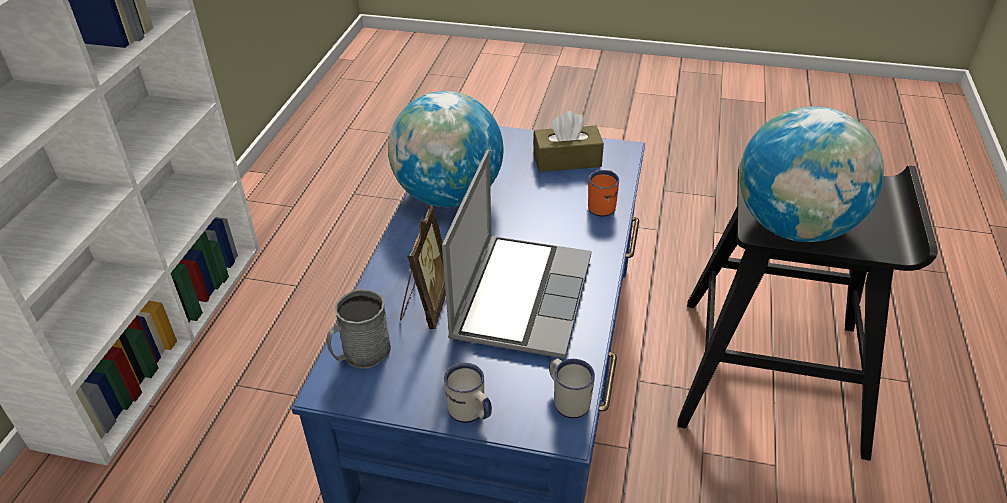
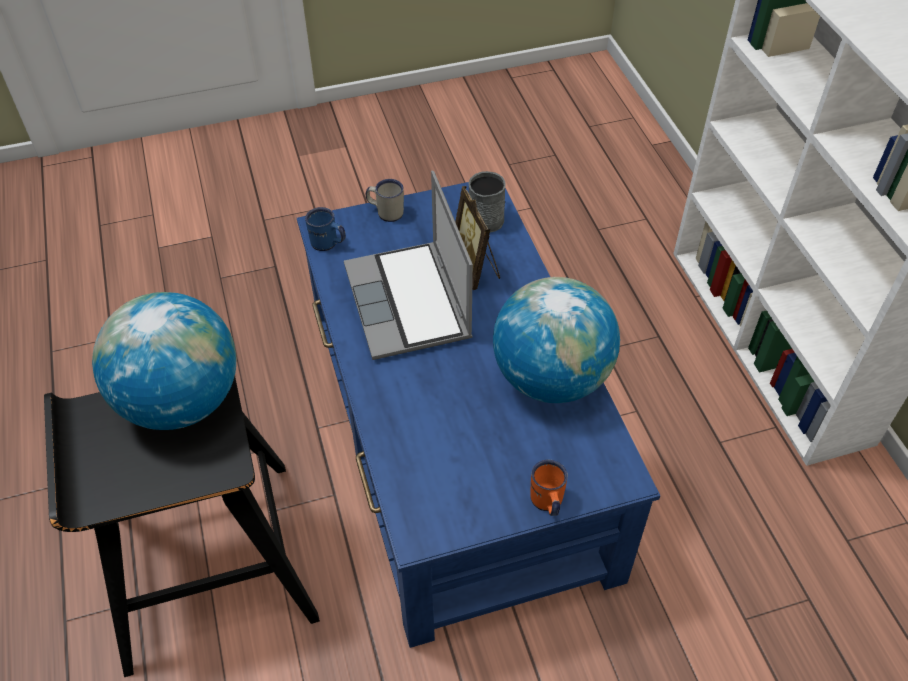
camera: 150 degrees right, 10 degrees up
(567, 160) = (470, 486): brown tissue box -> none
(568, 399) = (328, 244): white mug -> blue mug
(603, 205) = (394, 433): orange mug -> orange mug (547, 503)

